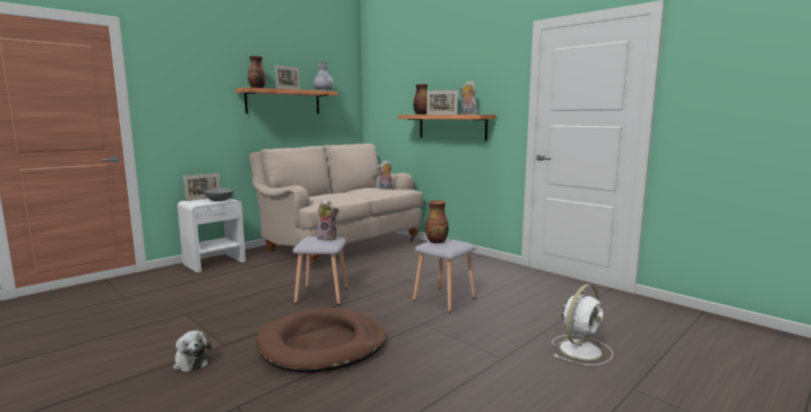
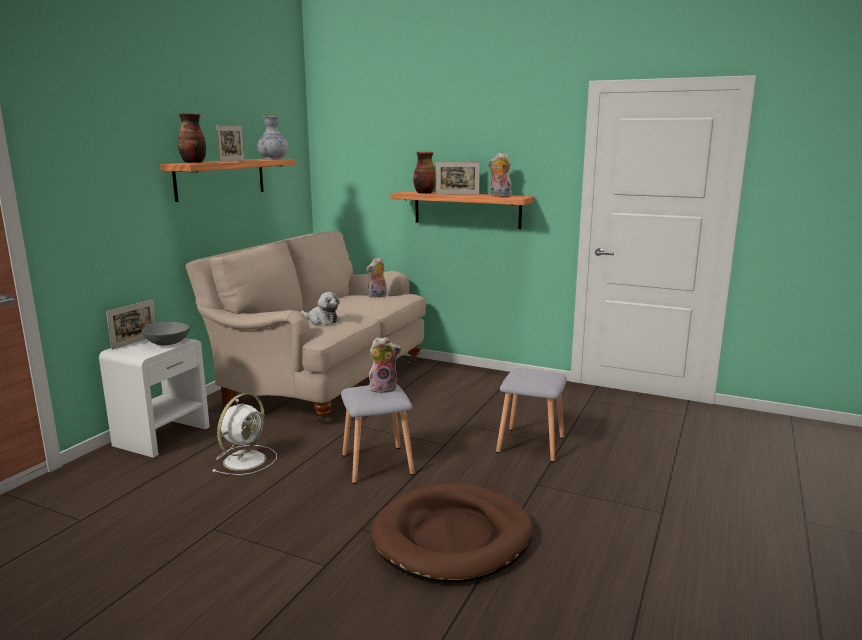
camera: 20 degrees left, 5 degrees up
(190, 362) = (307, 600): plush toy -> plush toy (322, 320)
(436, 241) = (523, 375): vase -> none
(581, 349) = (724, 484): white fan -> white fan (246, 459)

